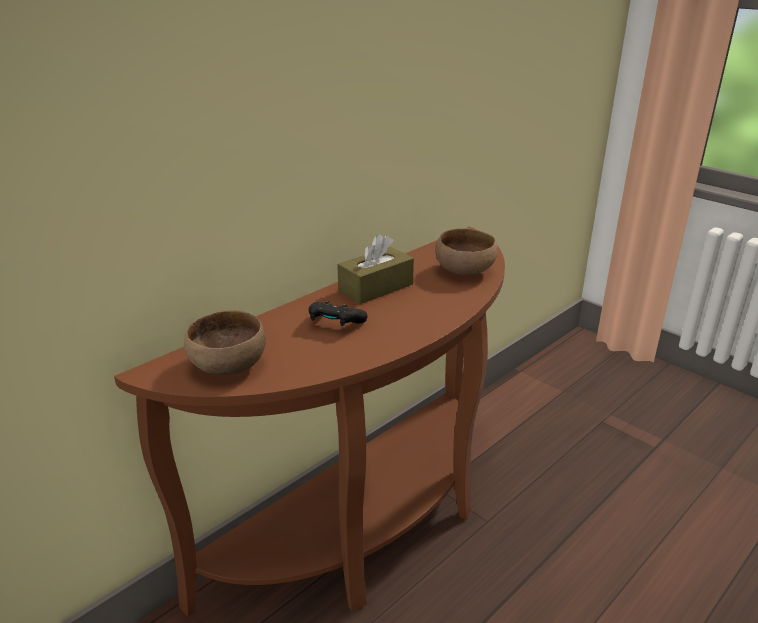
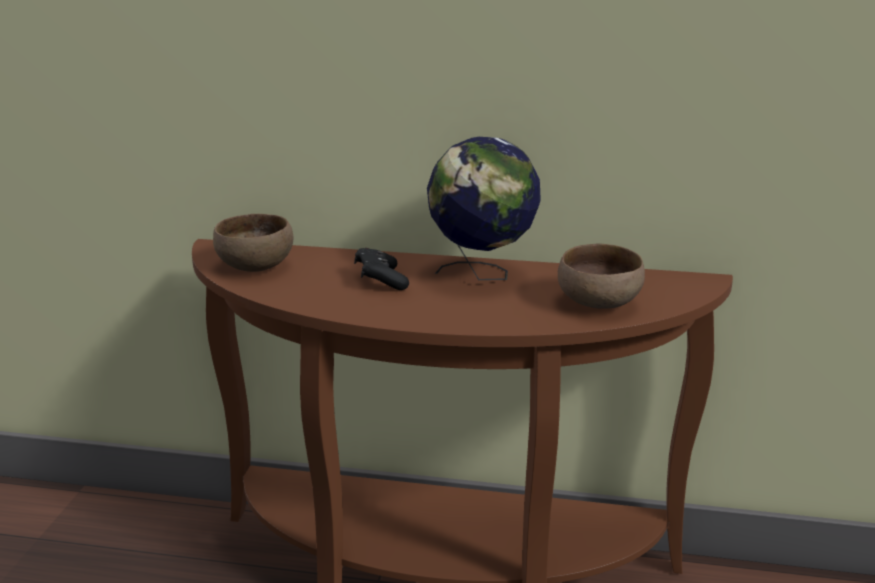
camera: 55 degrees right, 5 degrees down
(376, 287) = (482, 275): brown tissue box -> globe

